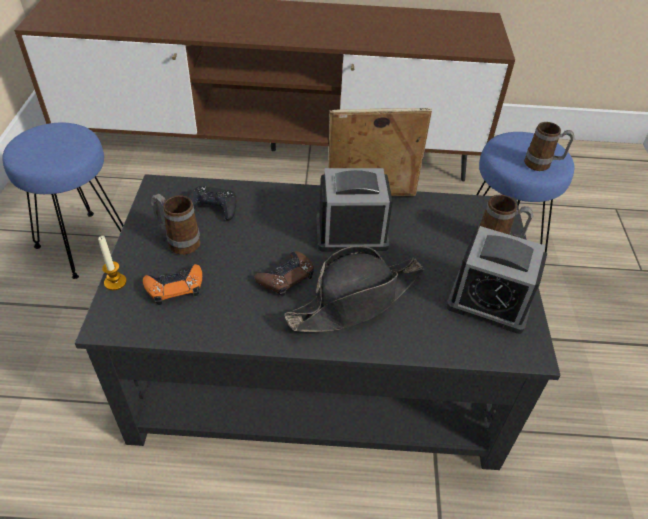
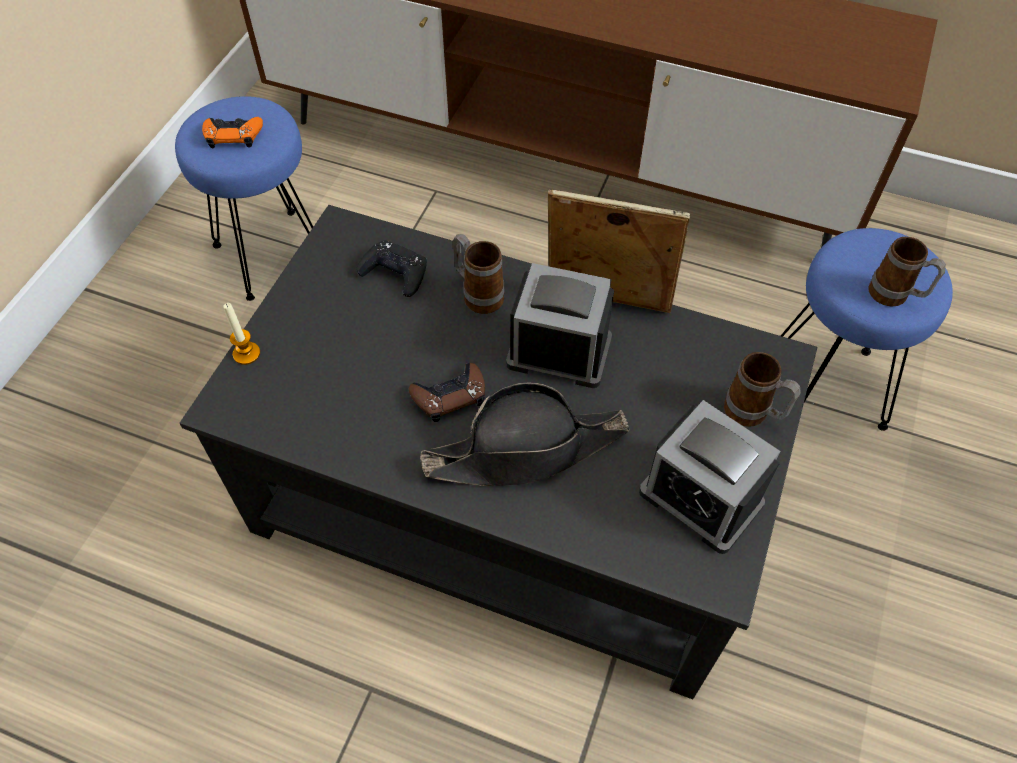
camera: 20 degrees right, 10 degrees up
(175, 287) = (312, 377): orange game controller -> orange game controller (233, 135)
(179, 241) = (337, 314): mug -> mug (478, 294)

